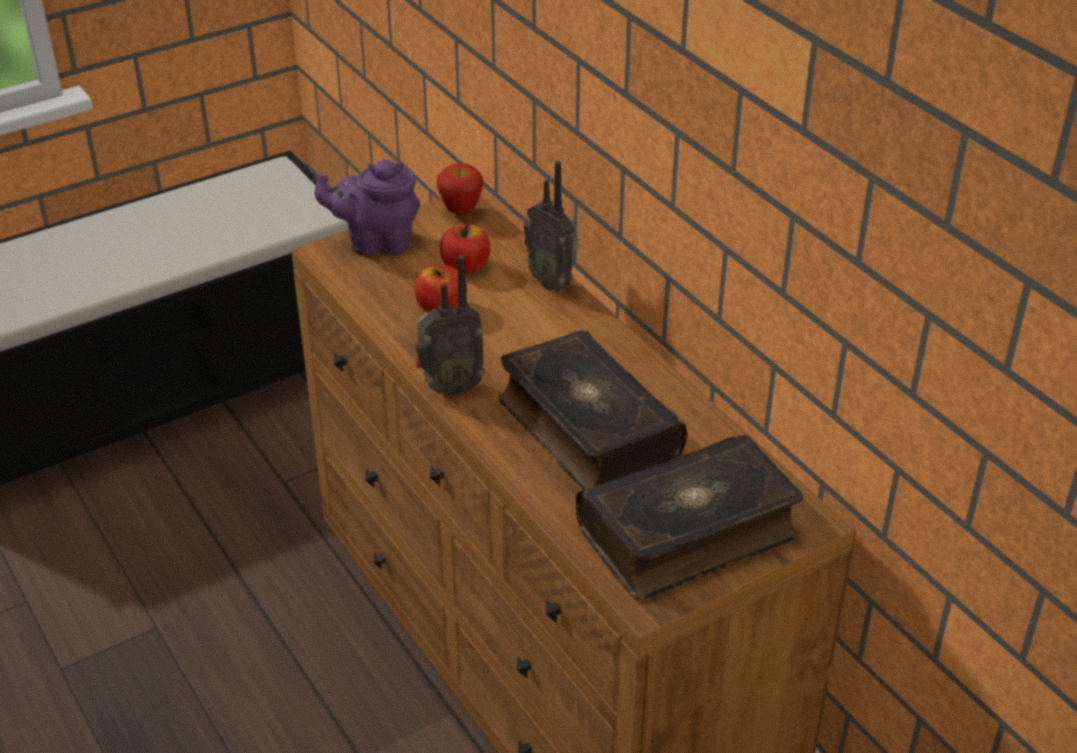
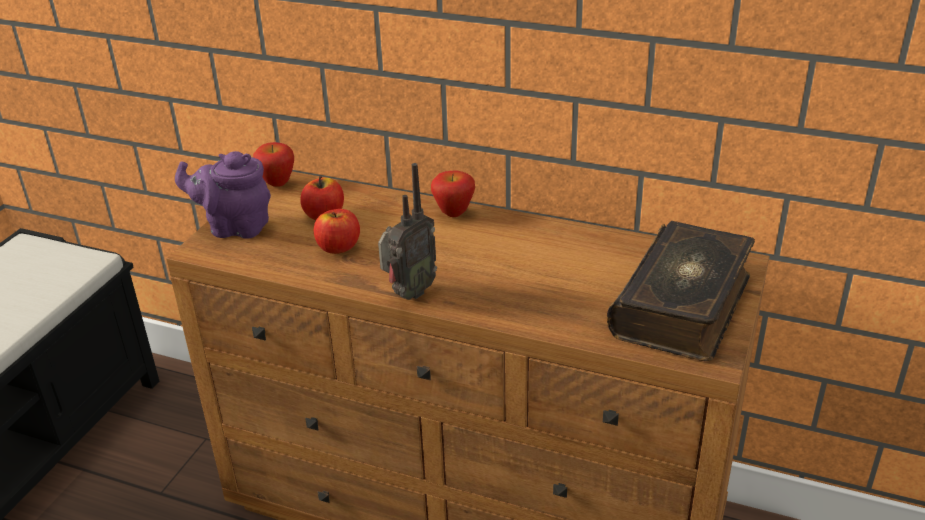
camera: 35 degrees left, 5 degrees down
(376, 243) = (235, 227): purple teapot -> purple teapot turned 45 degrees clockwise
(552, 281) = (399, 200): radio -> none
(586, 322) = (454, 213): none -> apple
(586, 428) = (537, 275): book -> none

